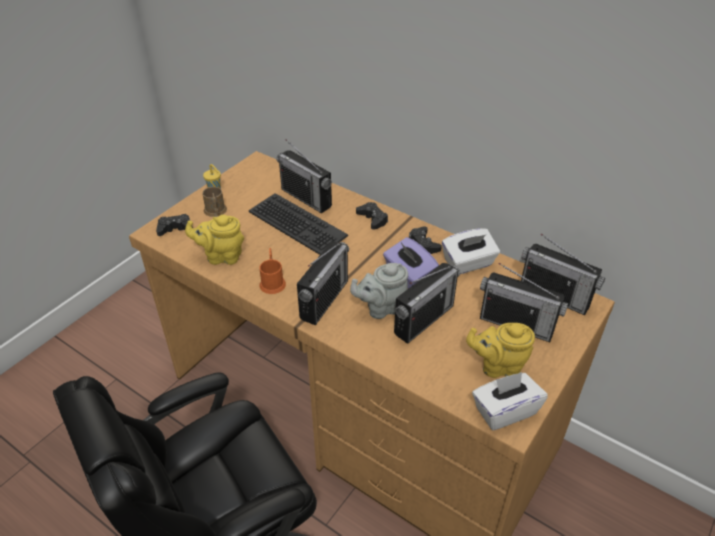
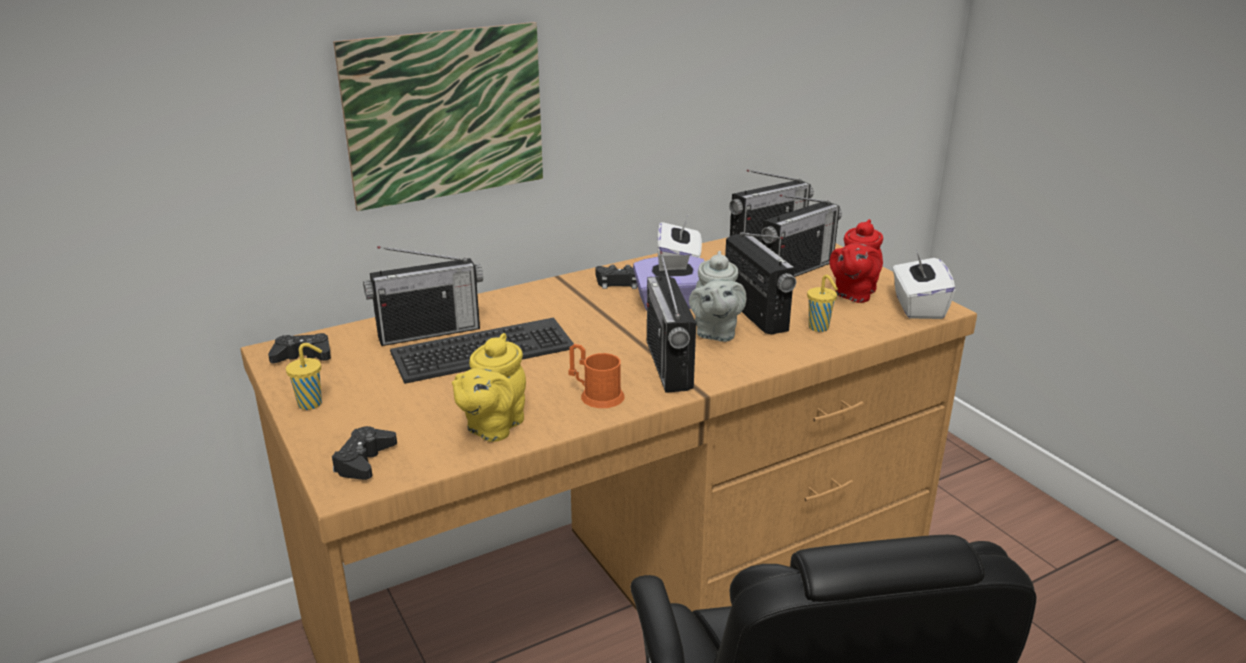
camera: 65 degrees left, 15 degrees down
(215, 211) = (365, 412): brown mug -> none
(324, 300) = (668, 365): radio -> radio turned 150 degrees counterclockwise
(363, 85) = (446, 115): none -> picture
(372, 219) = (534, 299): black game controller -> black game controller (303, 356)
(424, 359) = (819, 328): none -> yellow cup
(498, 366) = (853, 294): yellow teapot -> red teapot

